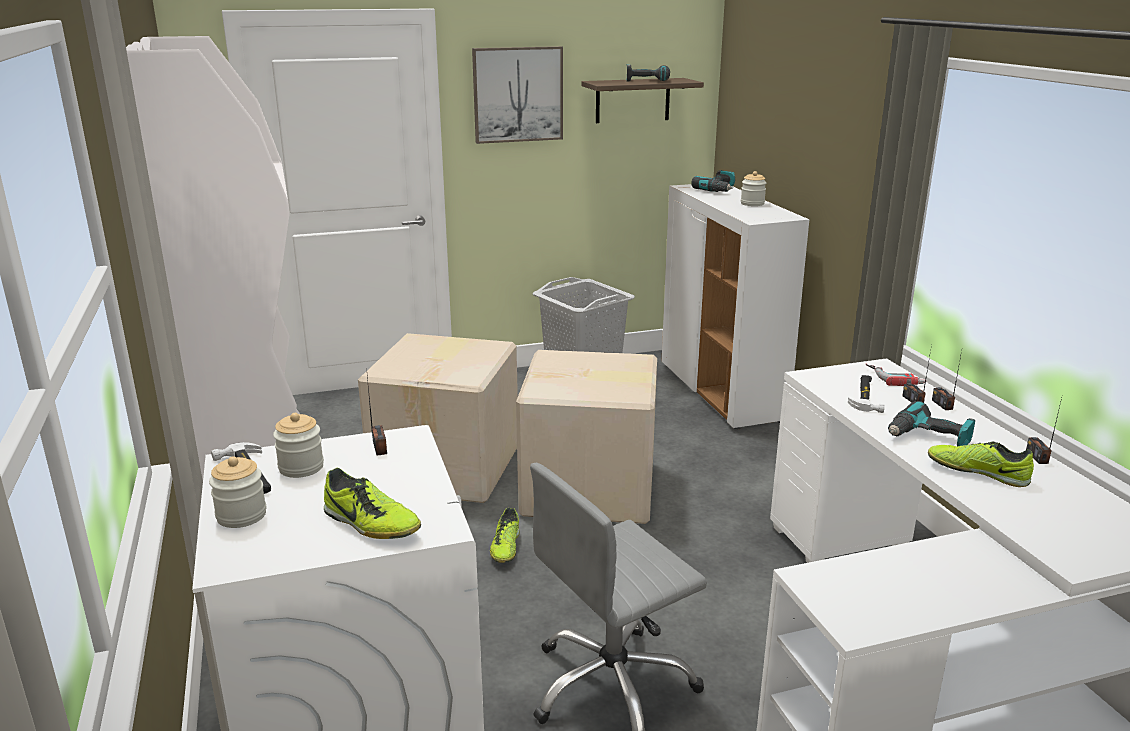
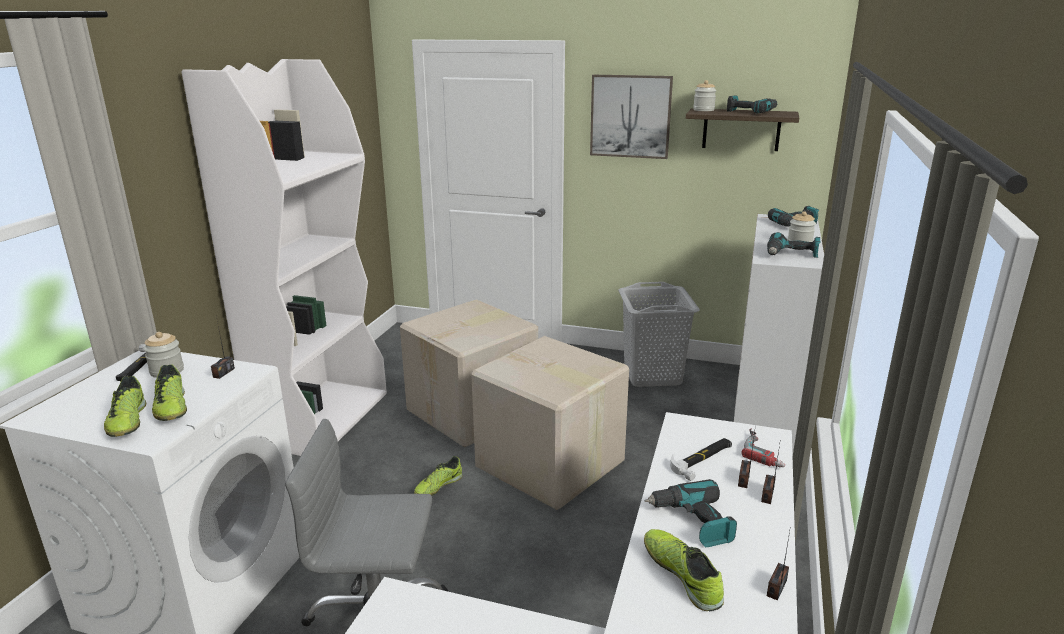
camera: 35 degrees right, 0 degrees up
(241, 515) = (91, 390): jar -> jar (703, 110)
(394, 495) = (171, 408): none -> shoe
(764, 213) = (791, 254): none -> power drill

